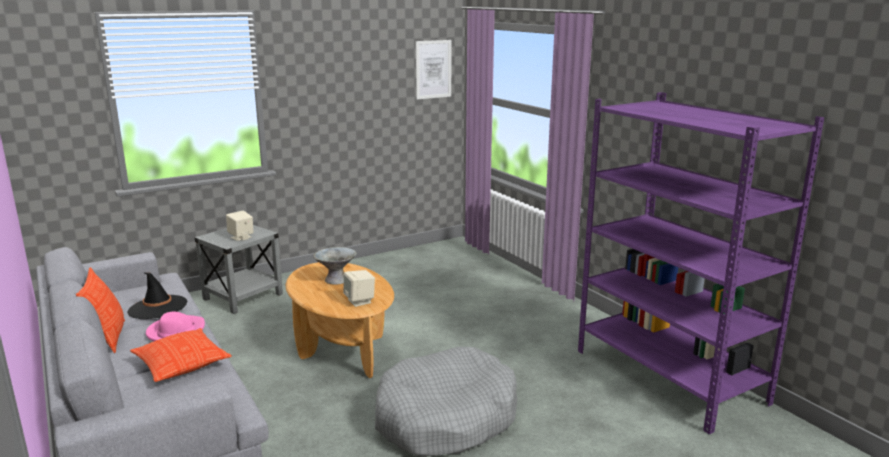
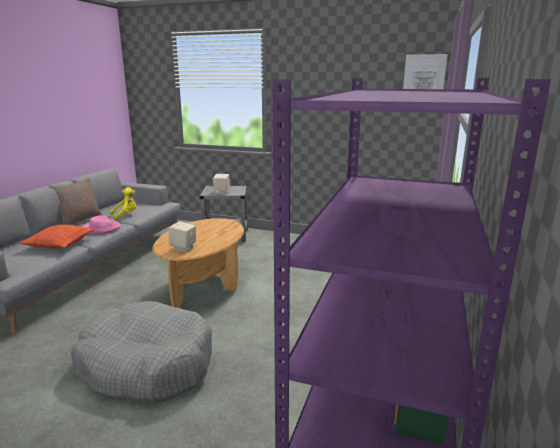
camera: 50 degrees right, 0 degrees up
(108, 338) = (80, 221): orange pillow -> grey pillow
(157, 307) = (125, 215): black hat -> yellow plush toy
(336, 280) = (207, 232): grey bowl -> none

